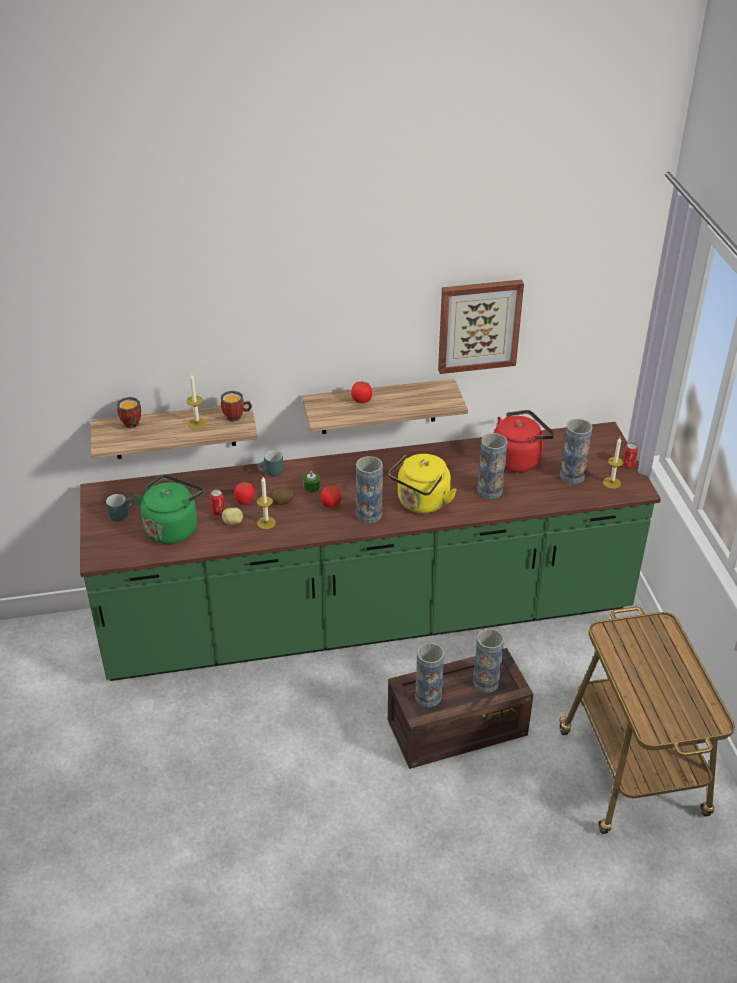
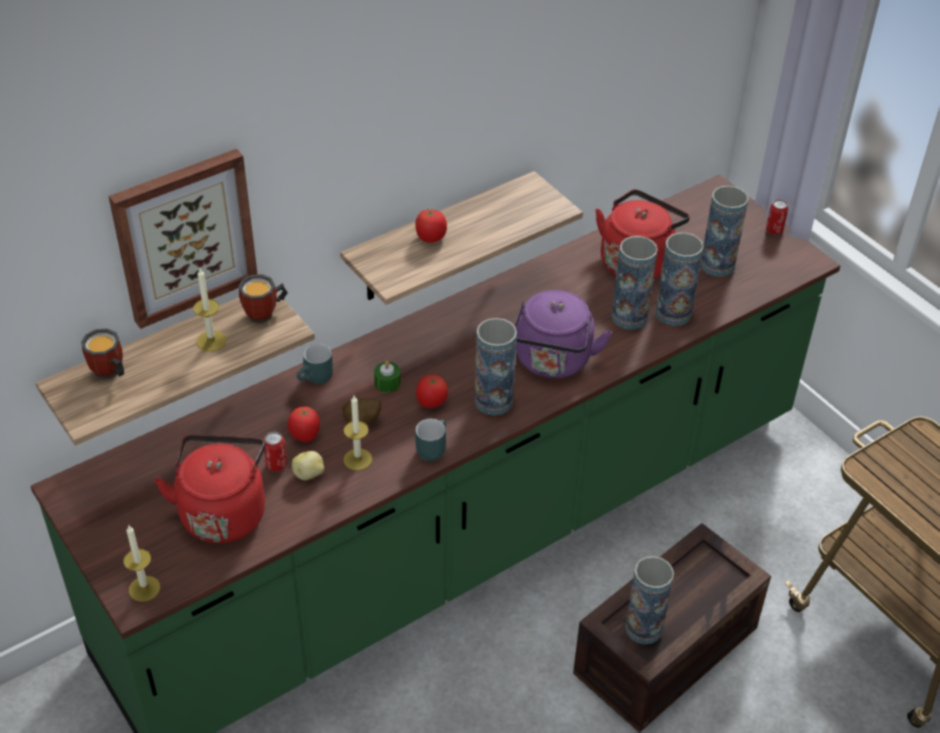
camera: 25 degrees left, 5 degrees up
(121, 514) = (128, 515): turquoise mug -> turquoise mug (431, 447)
(173, 528) = (223, 511): green kettle -> red kettle
(421, 503) = (553, 362): yellow kettle -> purple kettle
(478, 325) = (564, 87): picture -> picture (184, 236)
(486, 682) = (703, 581): vase -> vase (673, 313)
(611, 483) = (770, 261): candle -> candle (144, 588)

